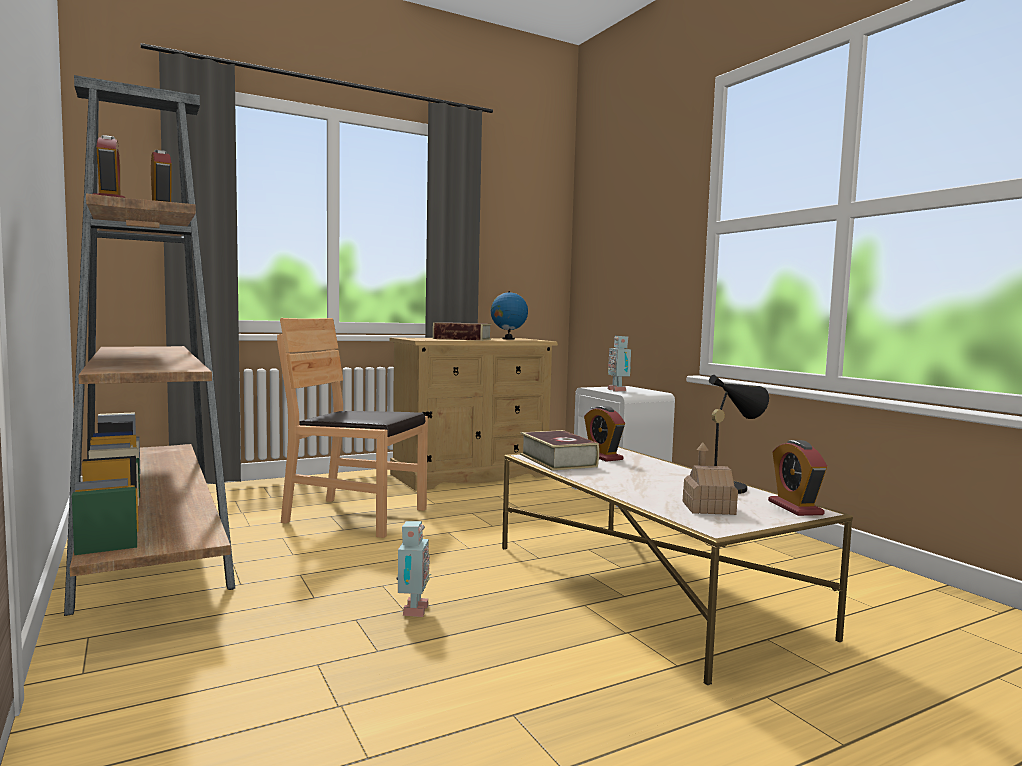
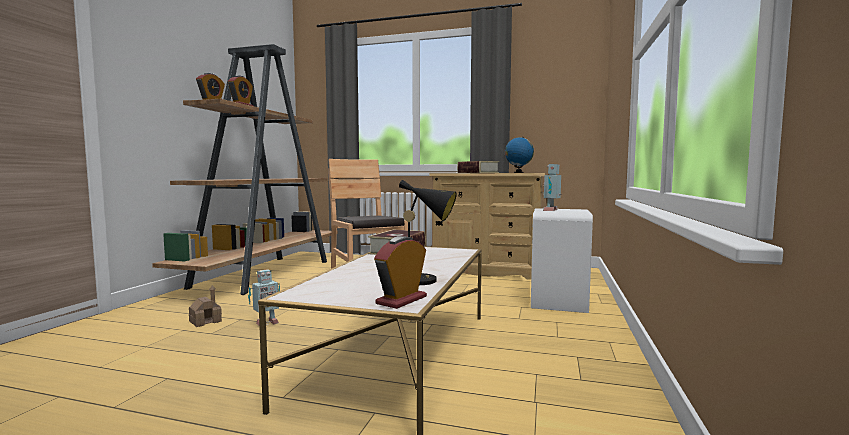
camera: 45 degrees right, 0 degrees up
(602, 456) = (436, 253): alarm clock -> none
(708, 508) = (346, 286): toy house -> toy house (205, 321)

